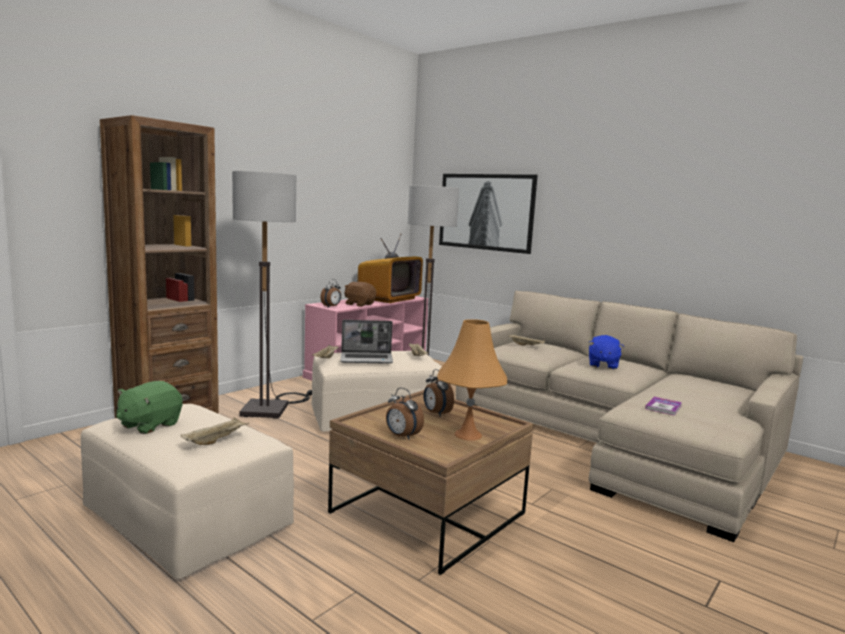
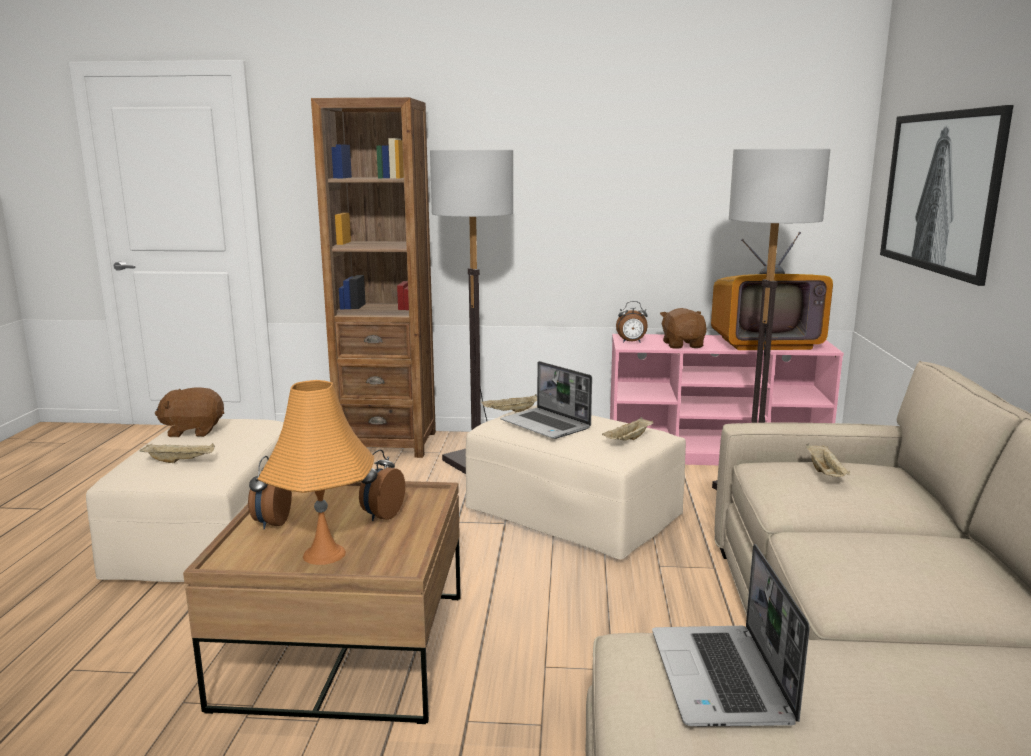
camera: 55 degrees right, 5 degrees up
(149, 425) = (193, 431): green plush toy -> brown plush toy
(602, 365) = (869, 557): blue plush toy -> none
(663, 407) = (722, 679): book -> laptop

